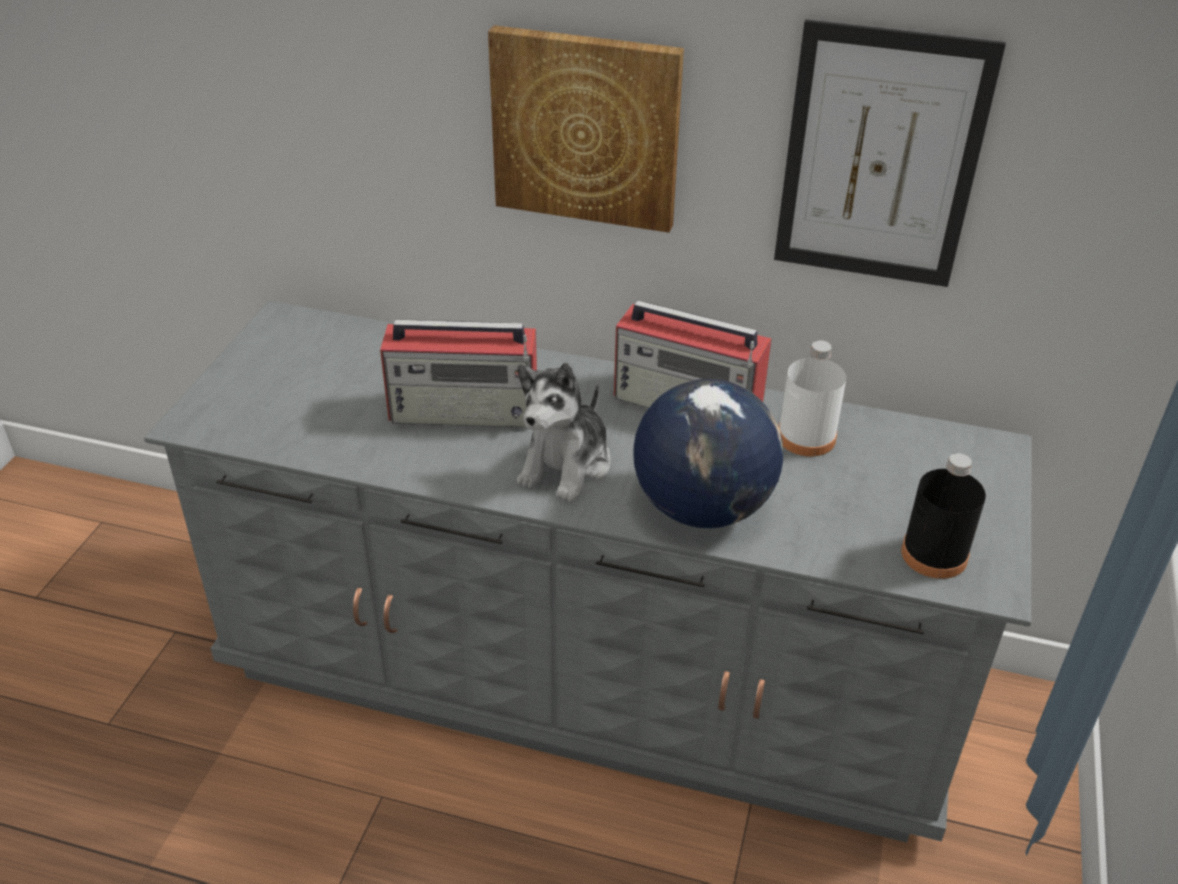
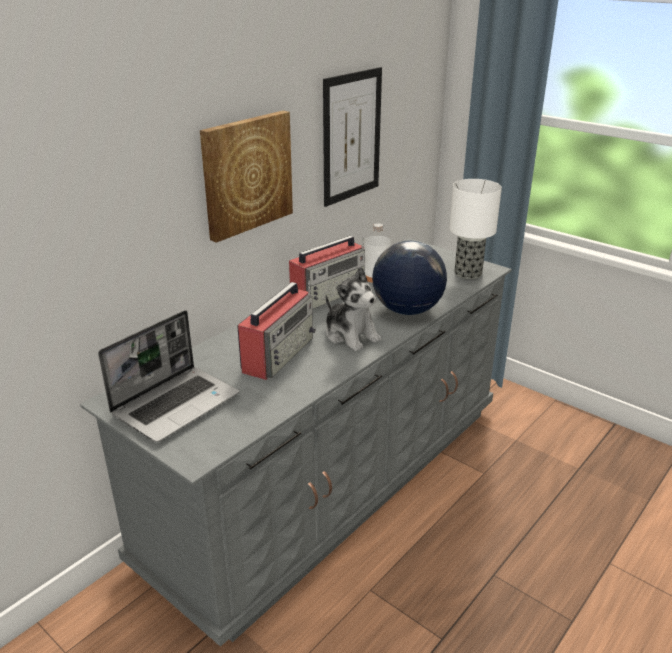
camera: 65 degrees left, 10 degrees down
(296, 367) = (176, 404): none -> laptop
(934, 555) = (467, 273): black bottle -> table lamp

